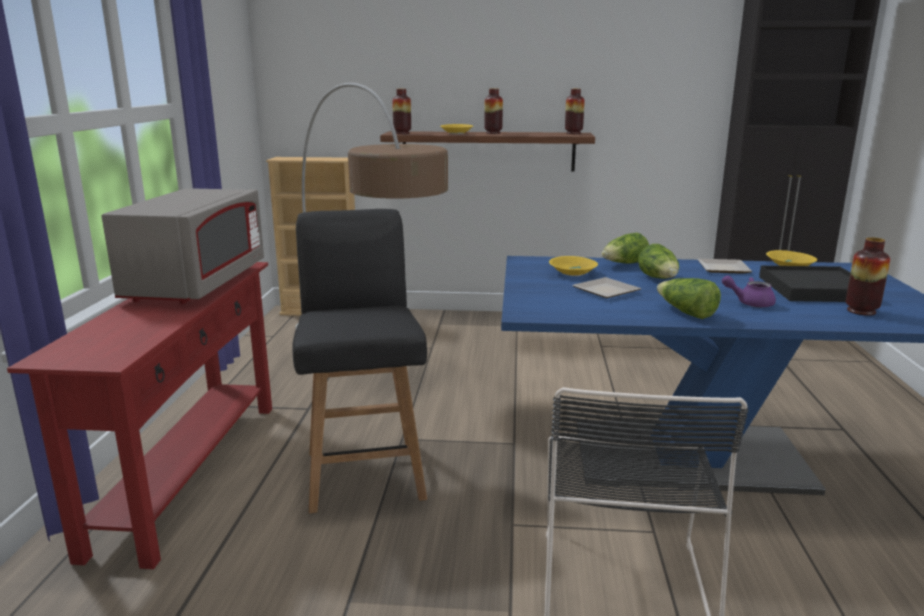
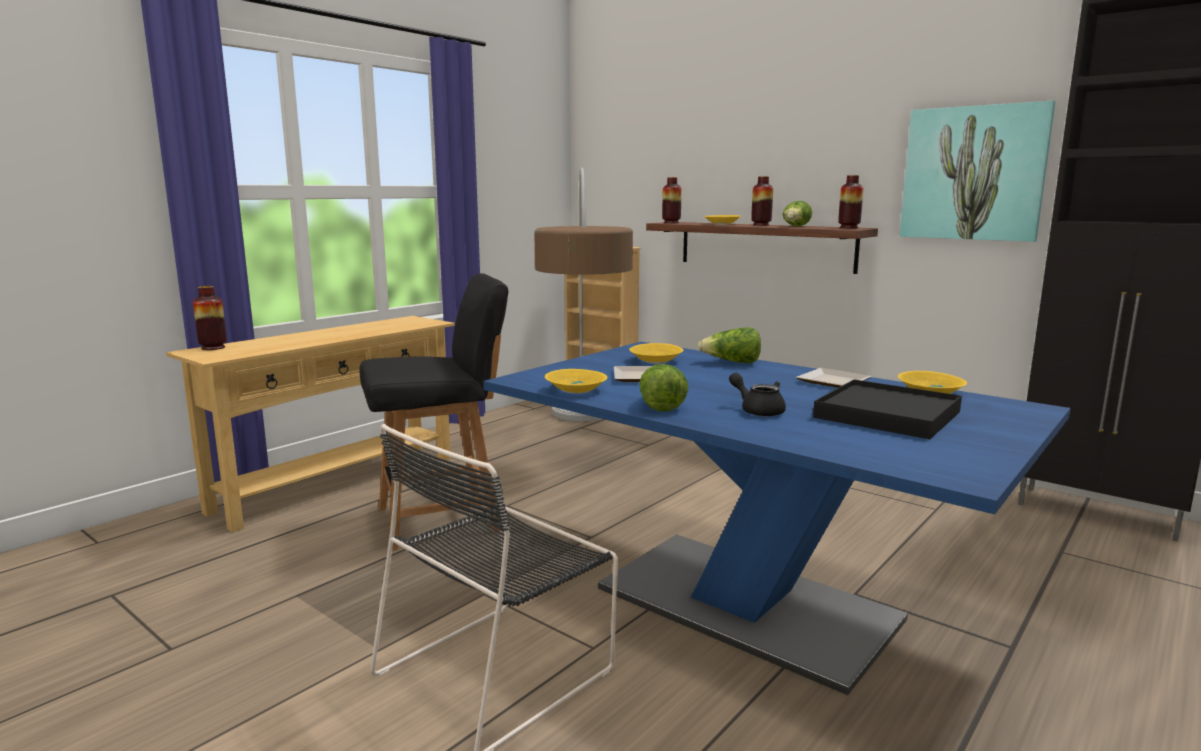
camera: 35 degrees right, 5 degrees down
(189, 472) = (337, 483): red console table -> beige console table
(197, 284) = (372, 328): grey microwave -> none
(365, 472) = (441, 519): black chair -> black chair turned 45 degrees clockwise
(598, 313) = (577, 390): none -> yellow bowl
(659, 279) = (727, 378): lettuce -> lettuce (795, 226)
(664, 88) = (973, 173): none -> picture
(749, 303) = (758, 410): purple teapot -> black teapot
(861, 311) = (874, 441): vase -> vase (213, 348)

